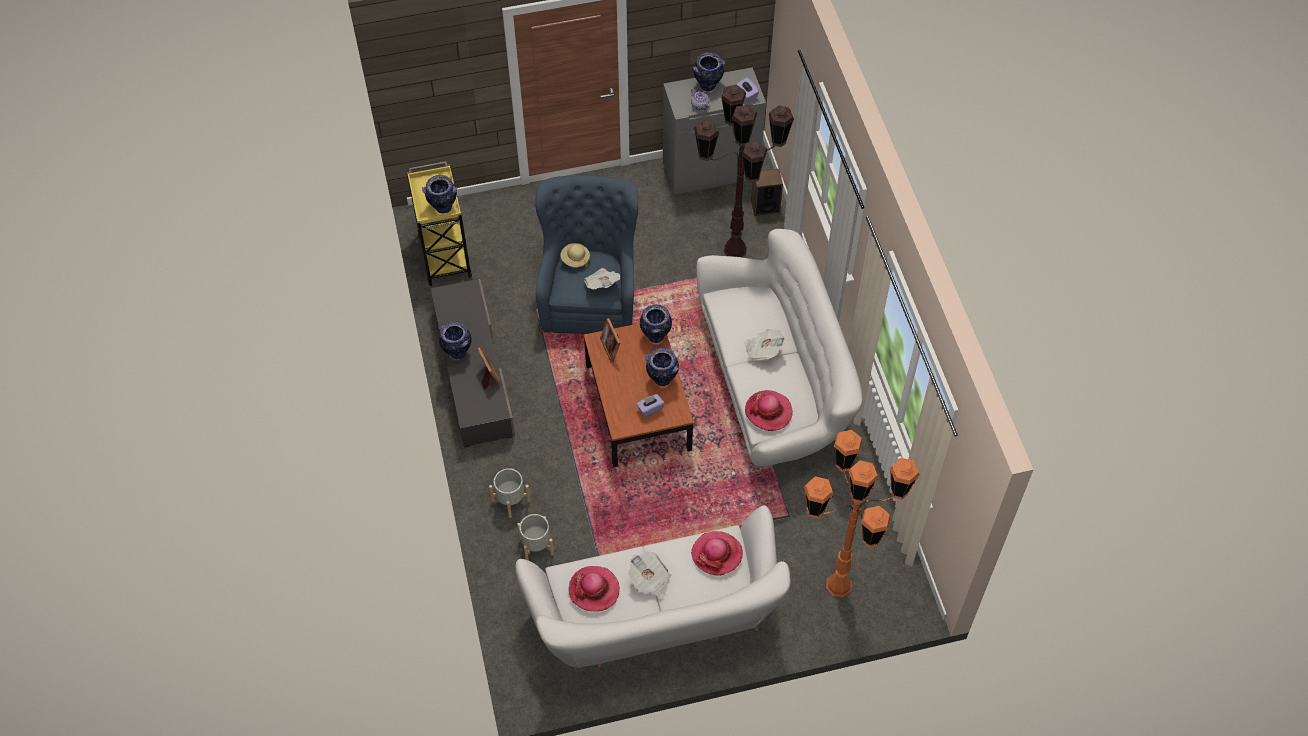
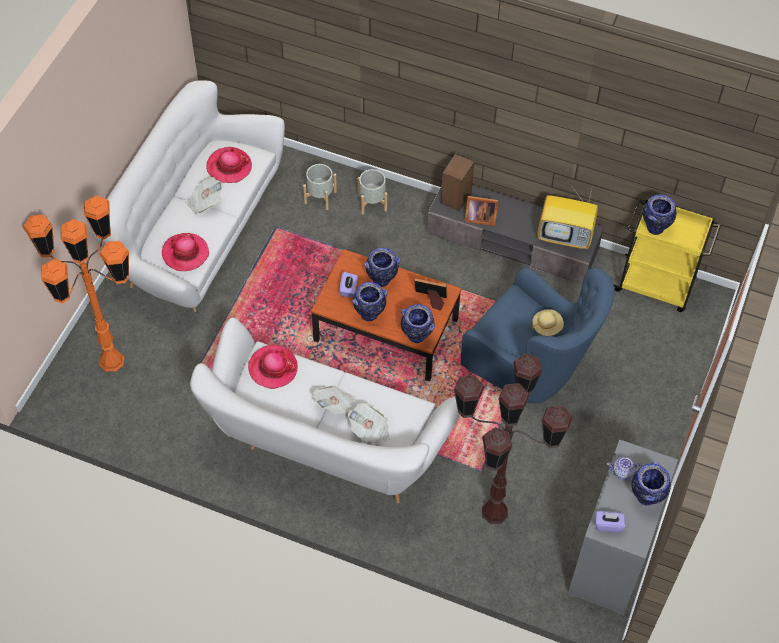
camera: 125 degrees right, 0 degrees up
(457, 352) = (520, 210): vase -> vase (382, 280)
(461, 307) = (566, 236): none -> television
(602, 284) = (502, 328): newspaper -> newspaper (370, 430)
(765, 206) = (528, 575): speaker -> speaker (456, 197)

